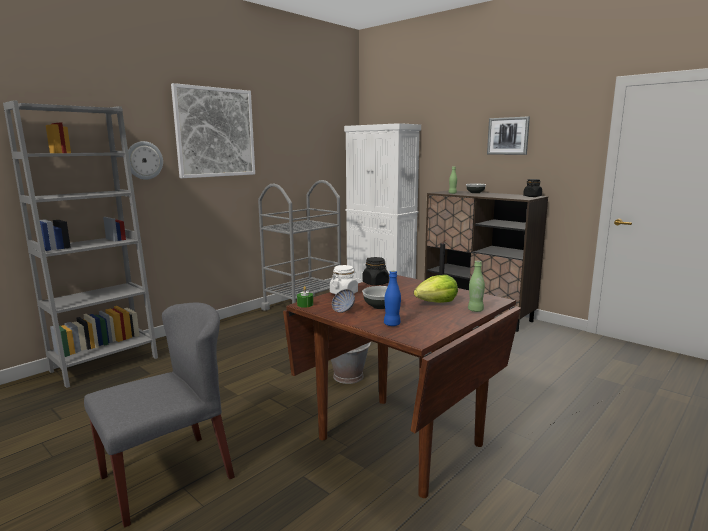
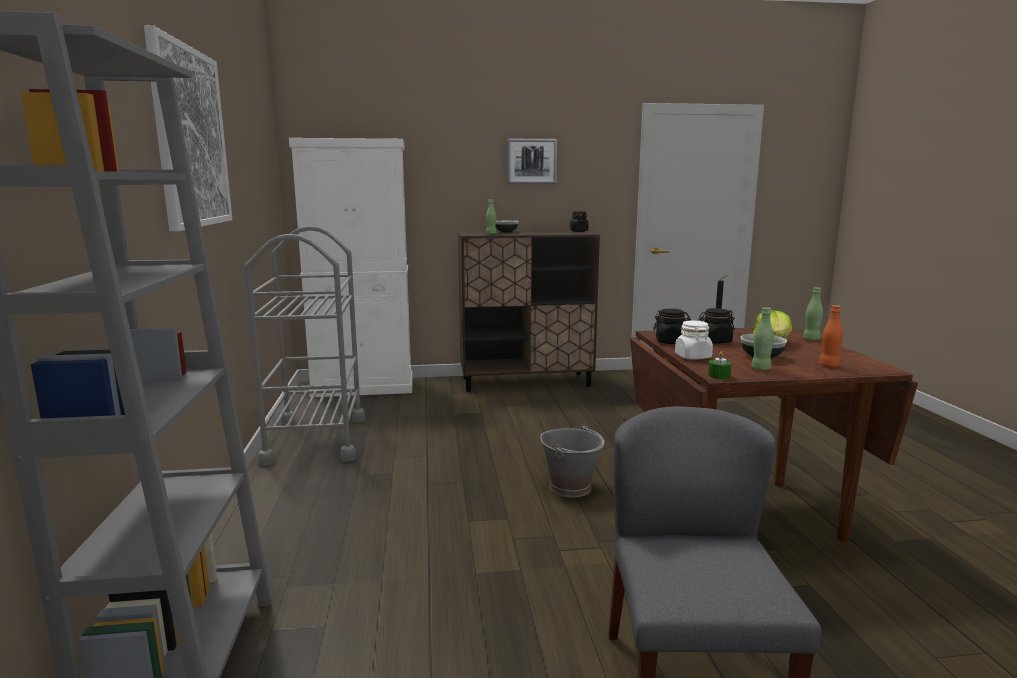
camera: 50 degrees left, 0 degrees up
(144, 160) = (132, 193): wall clock -> none
(343, 310) = (760, 369): bowl -> green bottle
(392, 324) = (828, 365): blue bottle -> orange bottle
(402, 291) = (715, 341): none -> black jar

